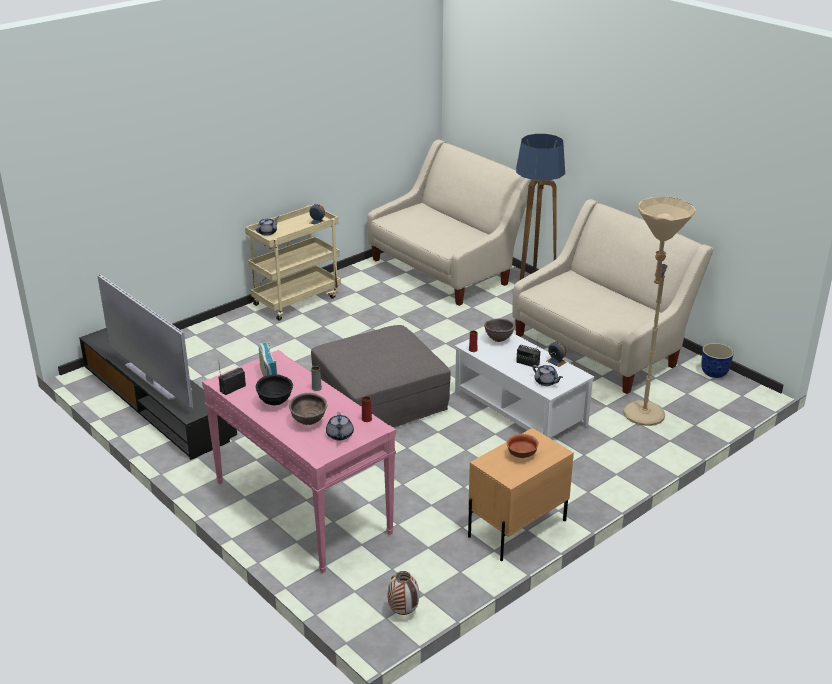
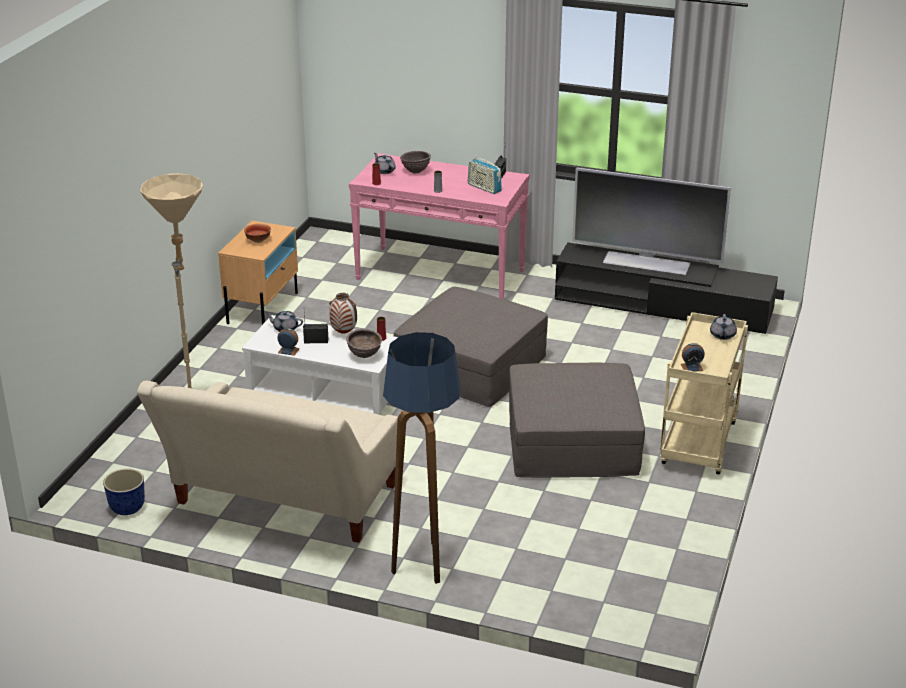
camera: 150 degrees right, 0 degrees up
(275, 403) = (455, 175): black bowl -> none
(372, 324) = (573, 442): none -> grey ottoman
(402, 612) = (308, 246): vase -> vase (344, 333)
(446, 269) = (580, 564): beige sofa -> none

